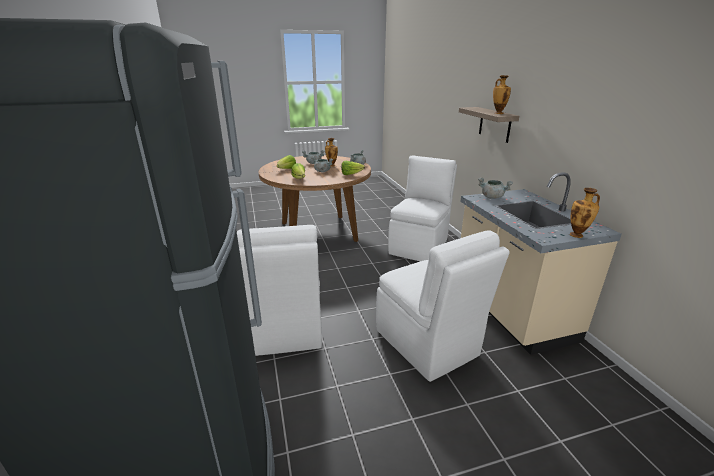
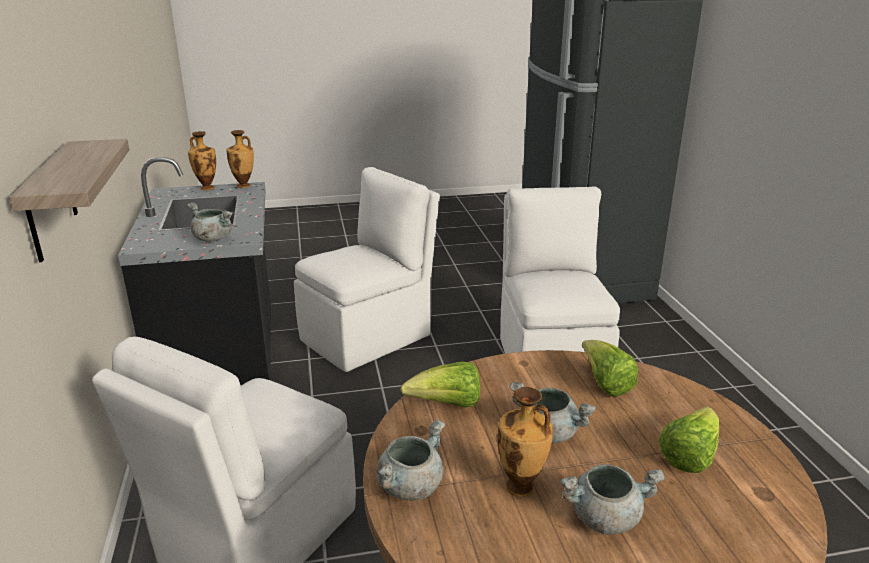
camera: 175 degrees left, 0 degrees up
(427, 344) = (369, 336): white chair -> white chair turned 75 degrees clockwise
(498, 113) = (85, 150): vase -> vase (244, 186)
(510, 313) = (224, 365): beige counter -> black counter

